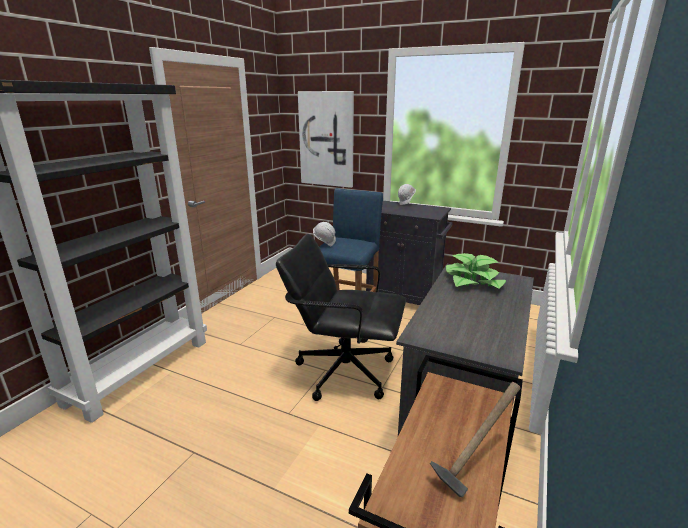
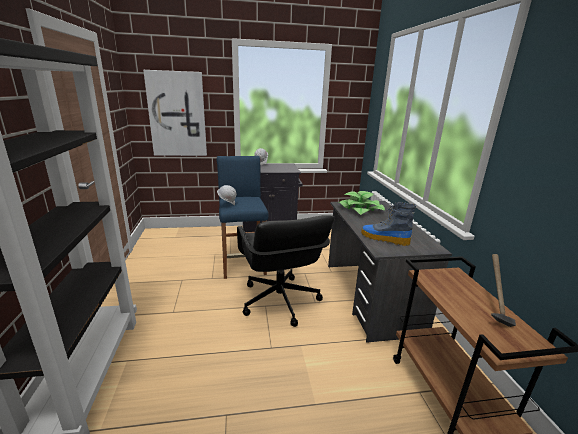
camera: 35 degrees left, 0 degrees up
(344, 370) = (279, 301): black office chair -> black office chair turned 90 degrees counterclockwise
(445, 324) = (384, 239): none -> boot

